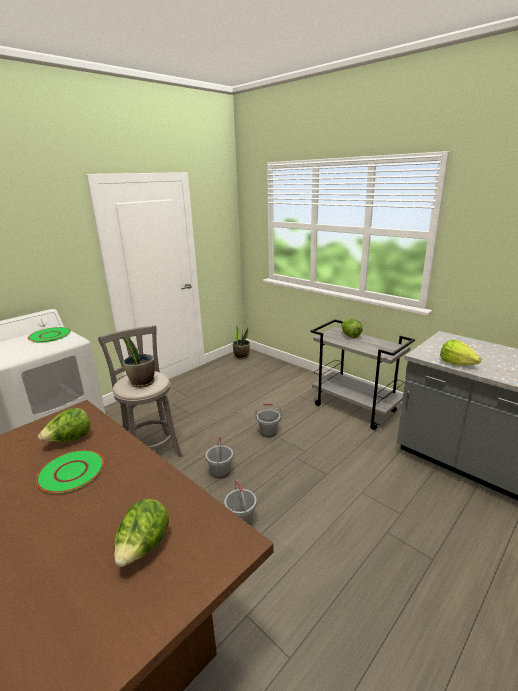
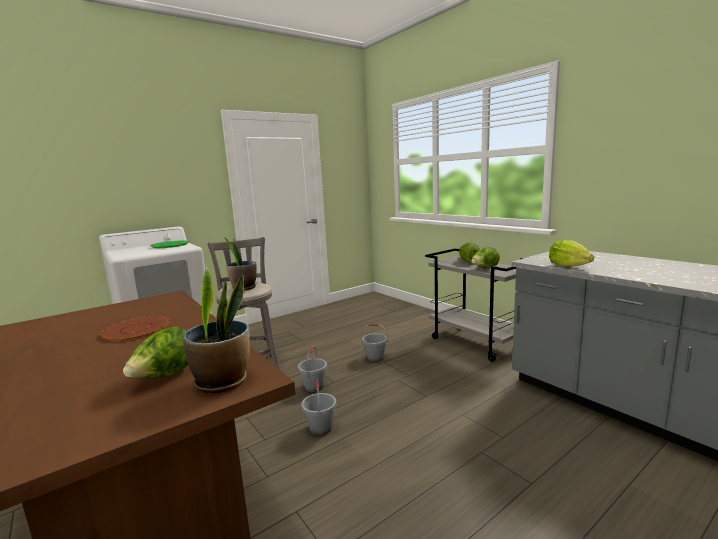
camera: 10 degrees right, 10 degrees down
(70, 440) = (149, 312): lettuce -> lettuce (484, 269)
(71, 472) = (136, 329): green plate -> brown plate
(241, 356) = (368, 298): potted plant -> potted plant (223, 381)

